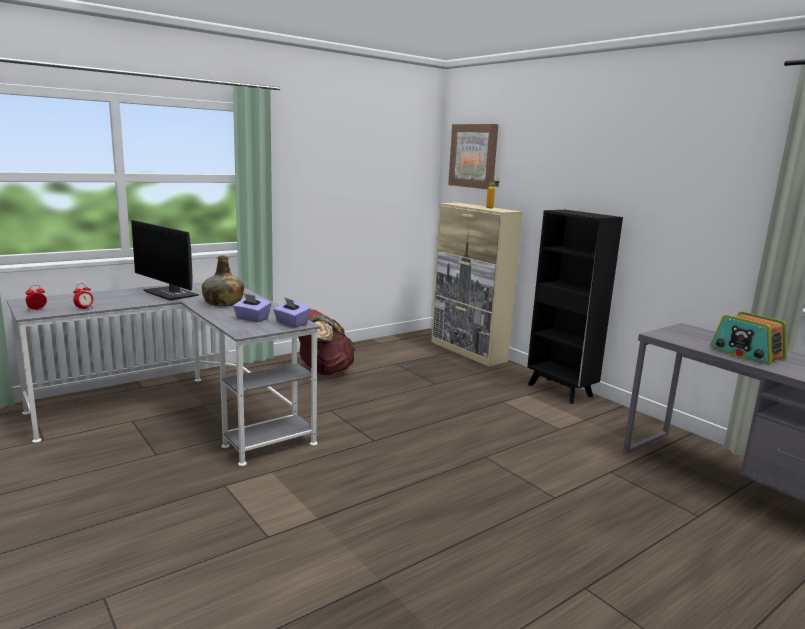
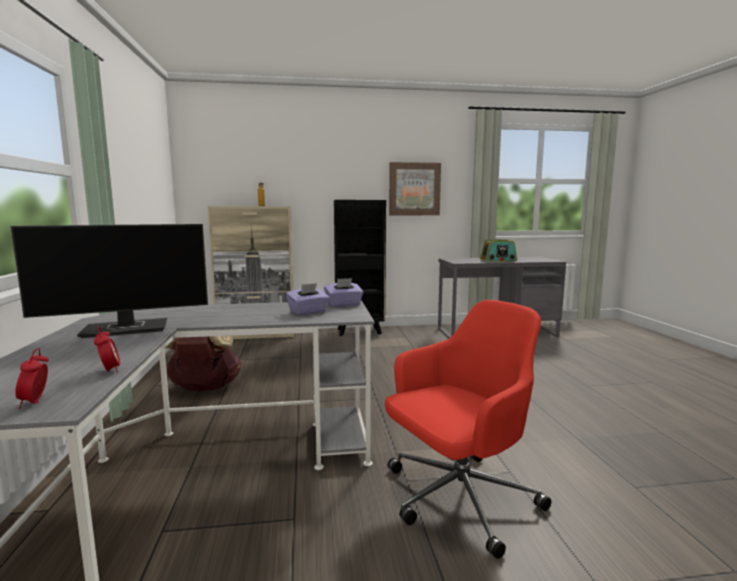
camera: 60 degrees left, 5 degrees down
(207, 514) = (458, 498): none -> red office chair
(223, 303) = (224, 315): green bottle -> none
(473, 156) = (221, 163): picture -> picture (414, 189)

